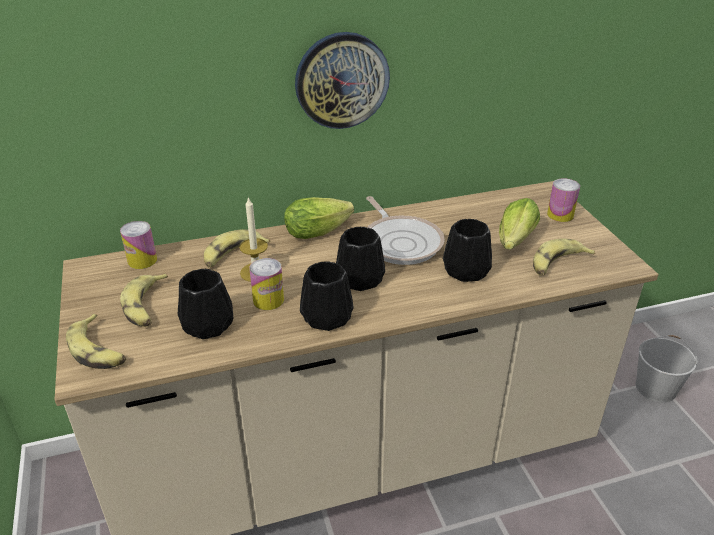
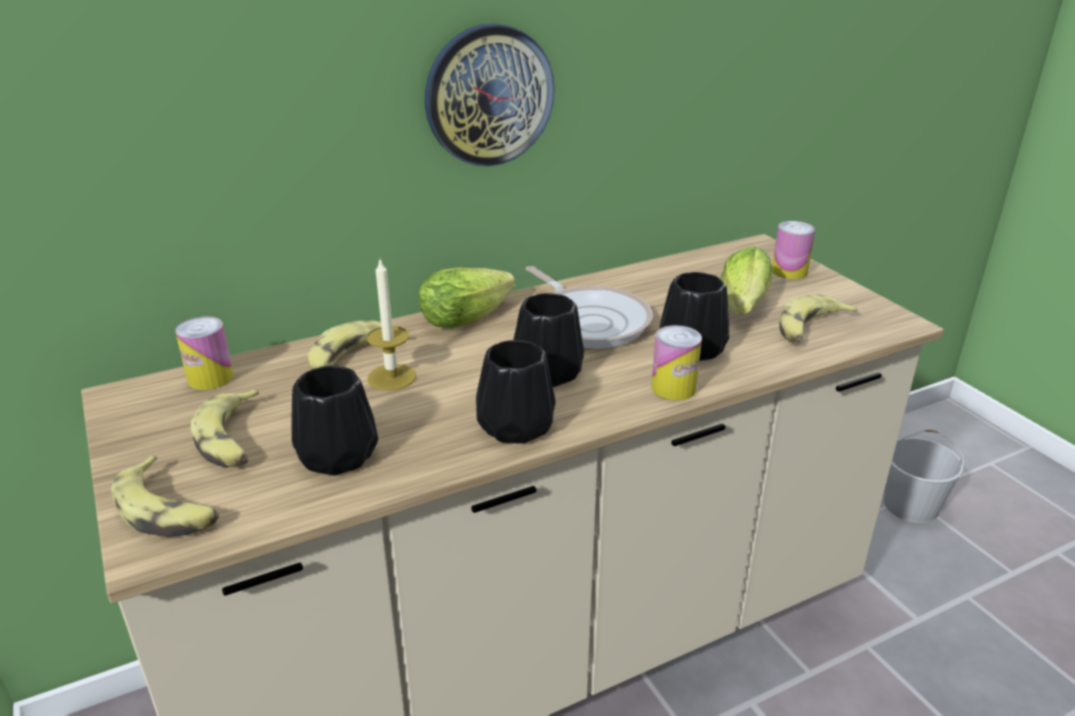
camera: 10 degrees left, 5 degrees down
(268, 300) = (421, 412): can -> can (673, 388)

